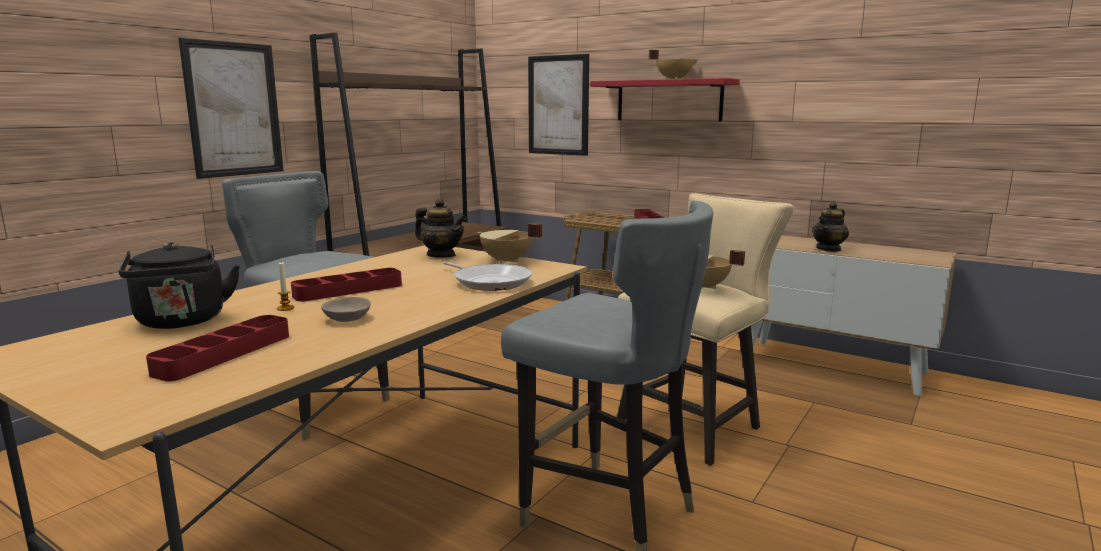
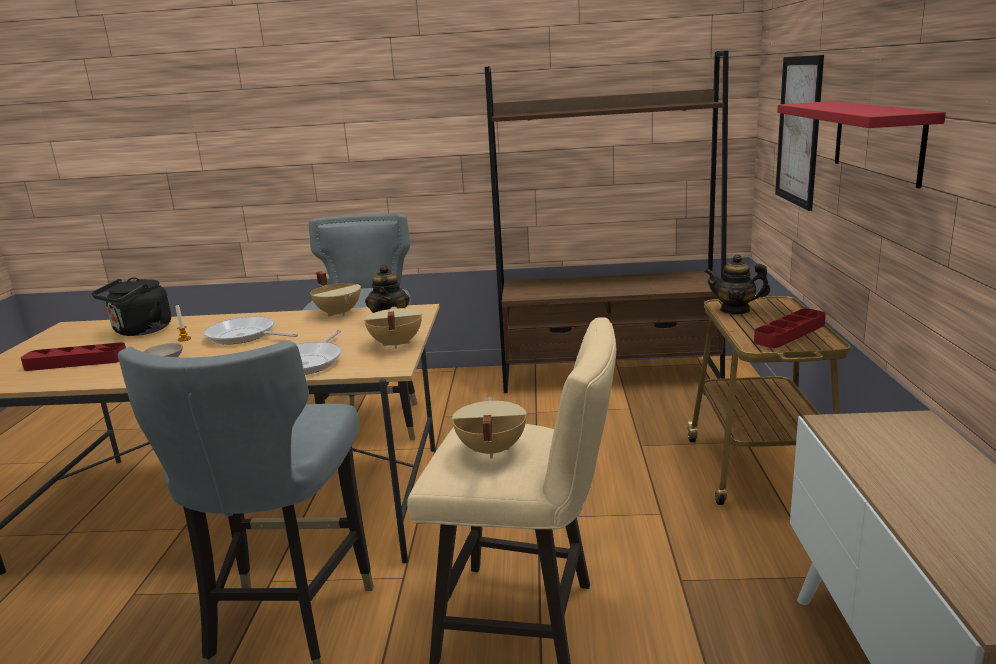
camera: 60 degrees right, 5 degrees up
(234, 109) = (409, 146): picture -> none
(348, 290) = (244, 336): red tray -> frying pan
(673, 79) = (859, 107): beige cooking pot -> beige cooking pot (339, 313)
(829, 249) = (902, 485): teapot -> teapot (735, 310)

